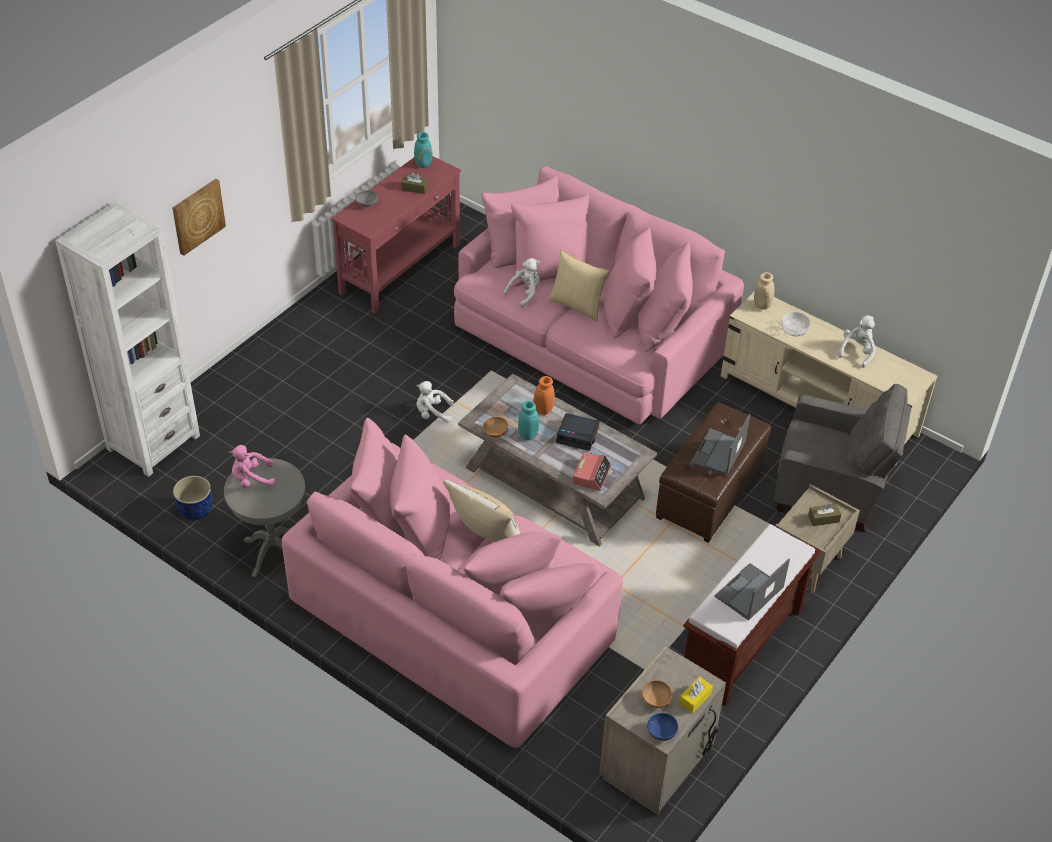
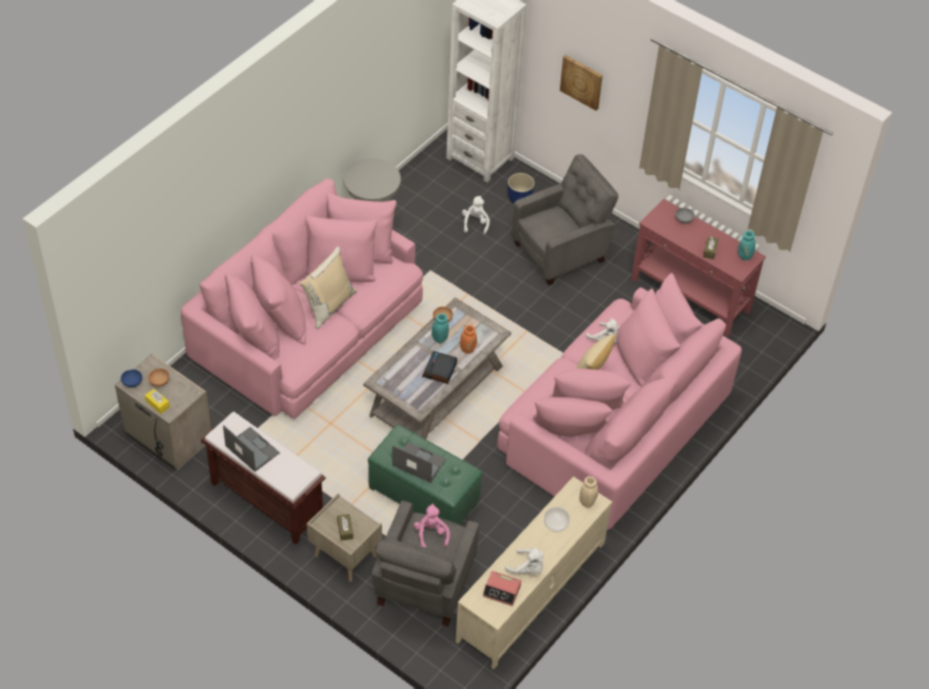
camera: 90 degrees right, 5 degrees up
(195, 510) = (413, 184): blue planter -> blue planter (520, 198)
(252, 479) = (379, 171): pink plush toy -> pink plush toy (431, 534)
(328, 369) = (562, 252): none -> grey armchair
(432, 413) = (514, 316): white plush toy -> white plush toy (475, 223)
(591, 475) = (396, 376): alarm clock -> alarm clock (502, 591)
(710, 494) = (423, 496): brown ottoman -> green ottoman

